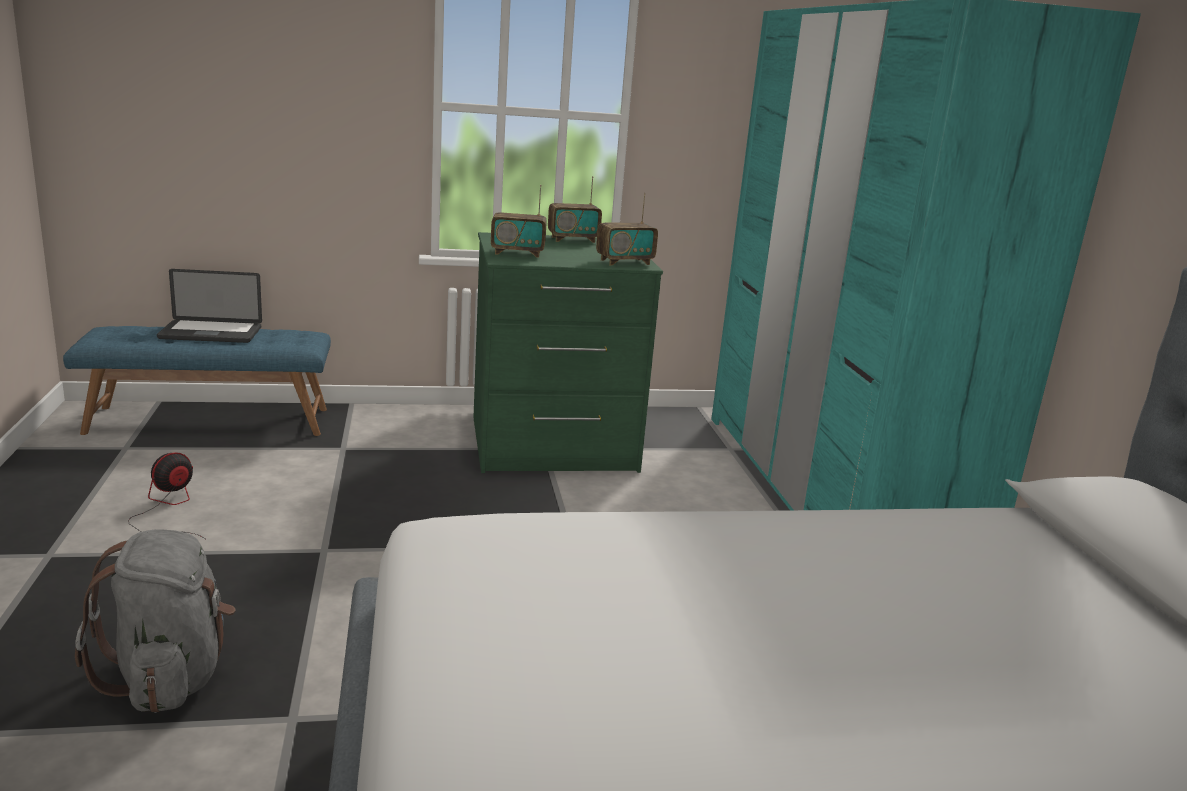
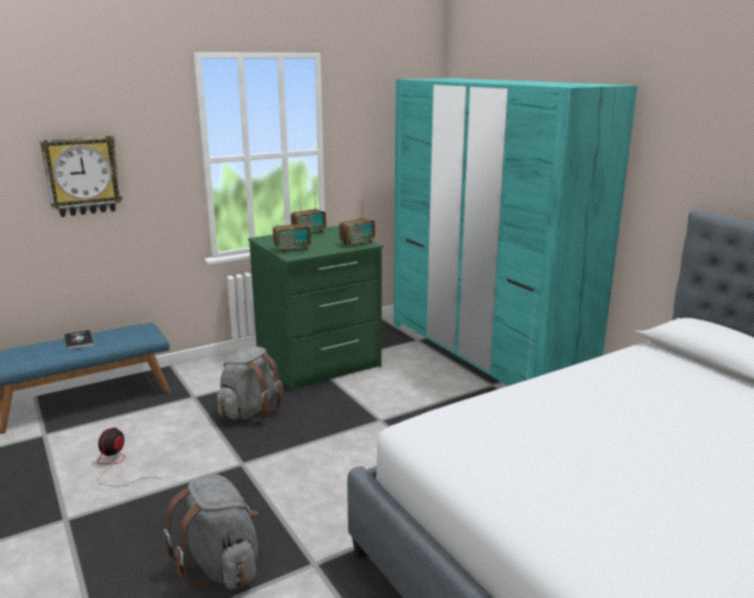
camera: 20 degrees left, 0 degrees up
(211, 333) = (79, 340): laptop -> book
(253, 101) = (82, 176): none -> wall clock
(398, 485) = (250, 411): none -> grey backpack

